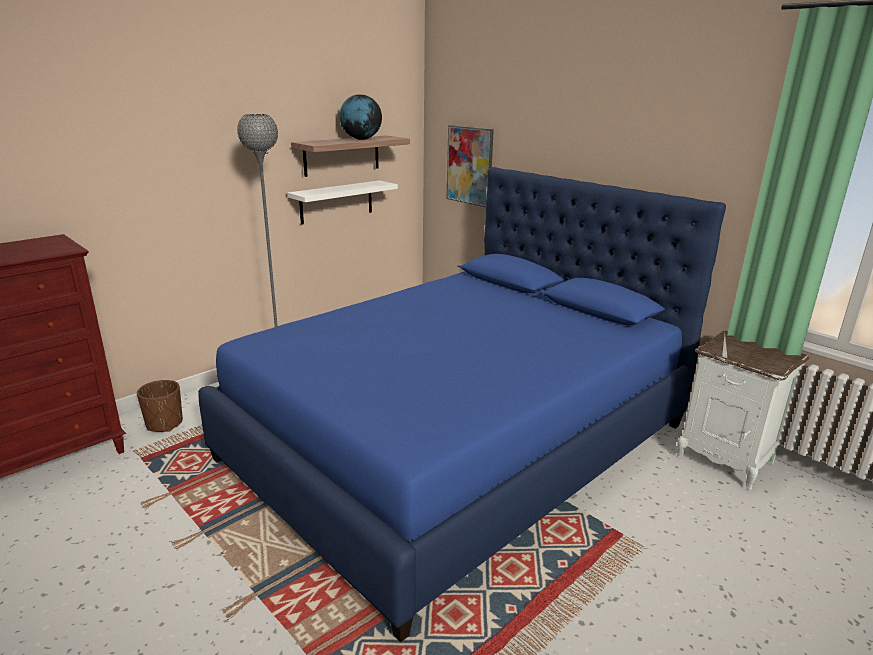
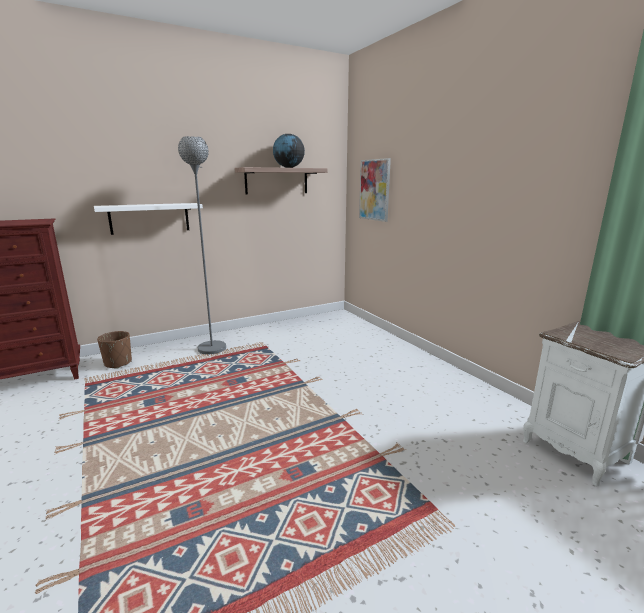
camera: 15 degrees right, 5 degrees down
(336, 202) = (271, 215): white shelf -> white shelf (149, 218)
(460, 441) = (323, 401): blue bed -> none

